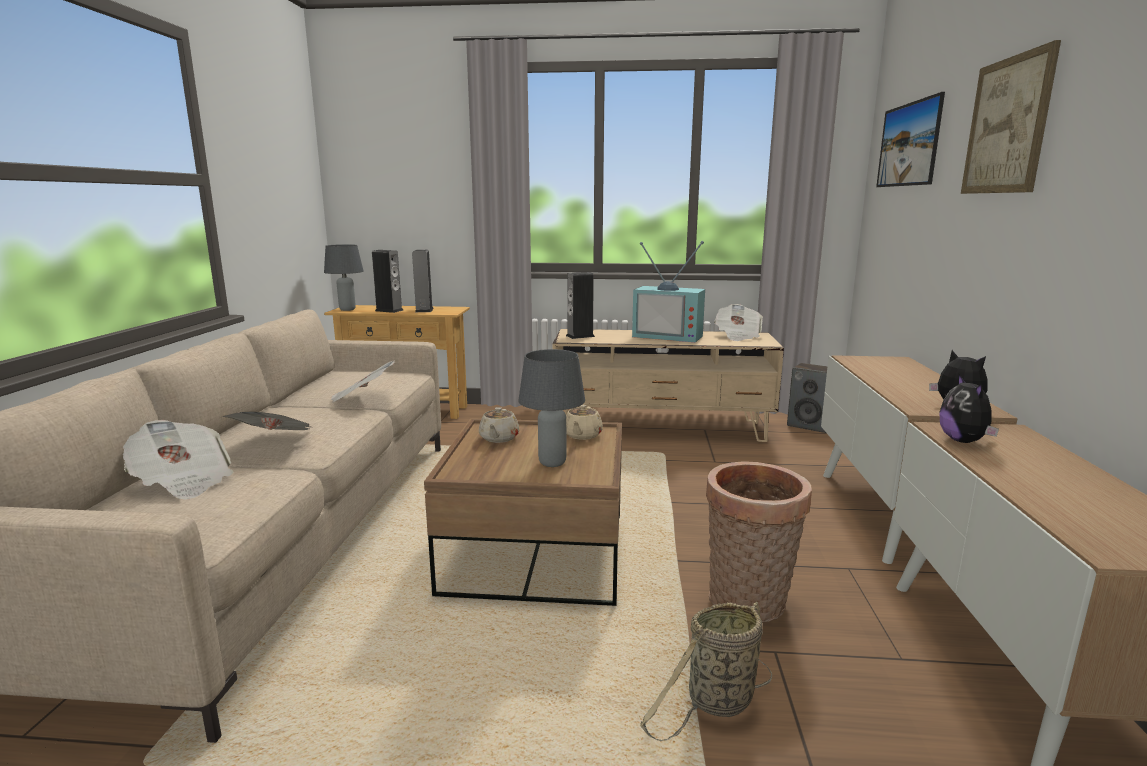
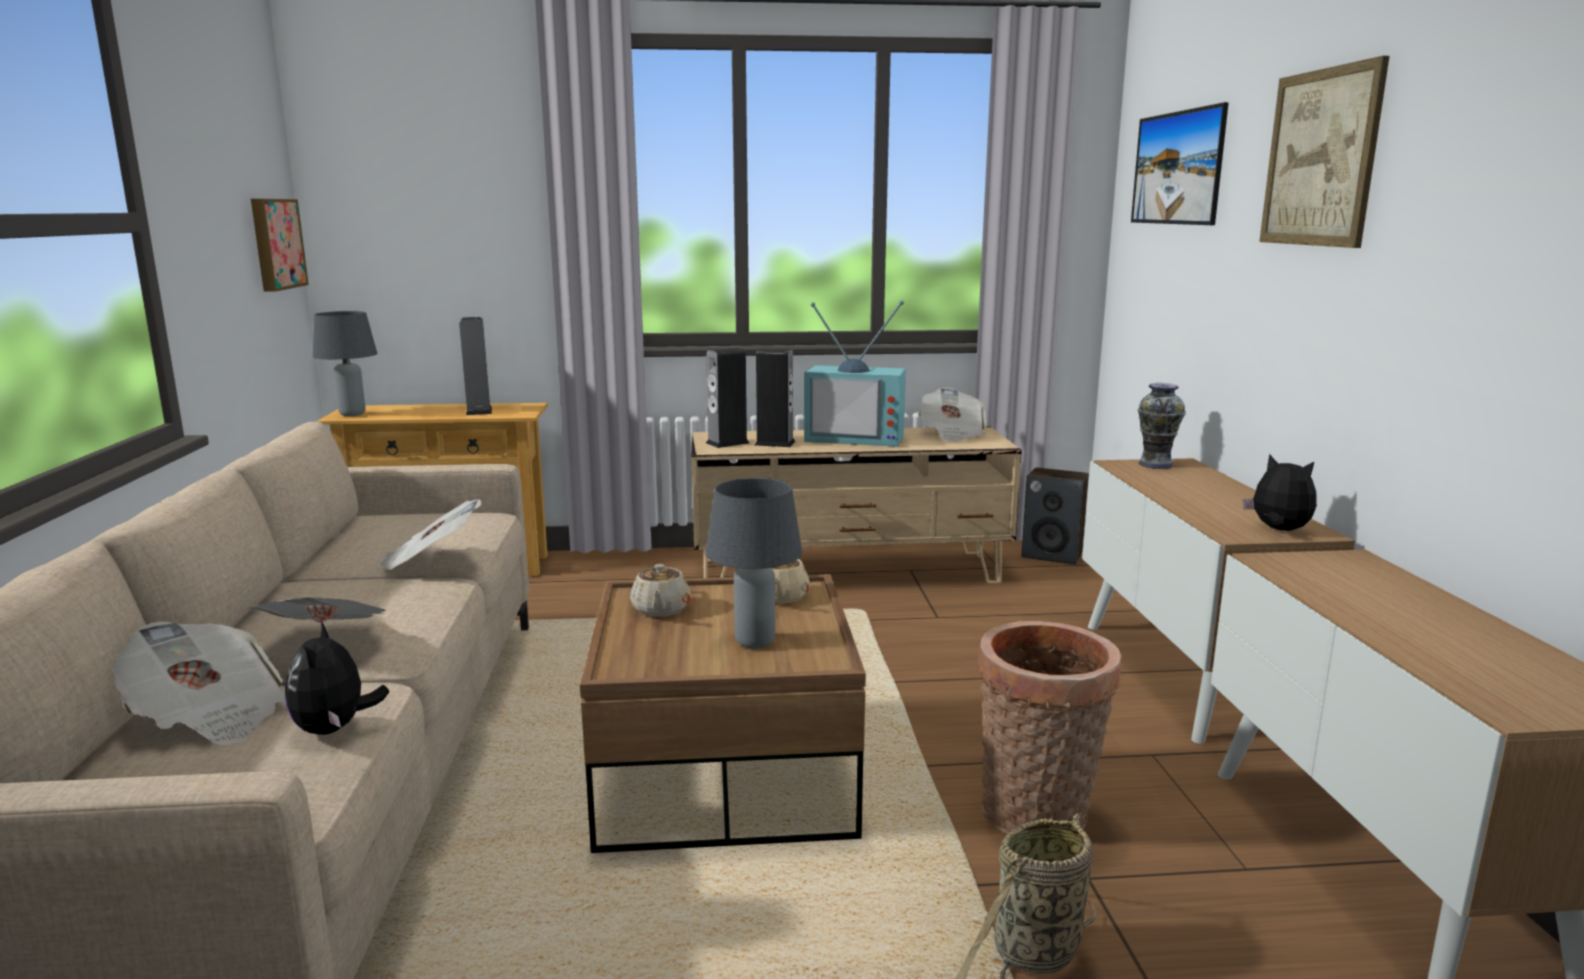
camera: 10 degrees left, 0 degrees up
(303, 201) = (275, 244): none -> picture
(389, 310) = (422, 413): speaker -> speaker (775, 443)
(877, 359) = (1155, 464): none -> vase
(964, 441) = (1304, 577): plush toy -> plush toy (335, 729)

